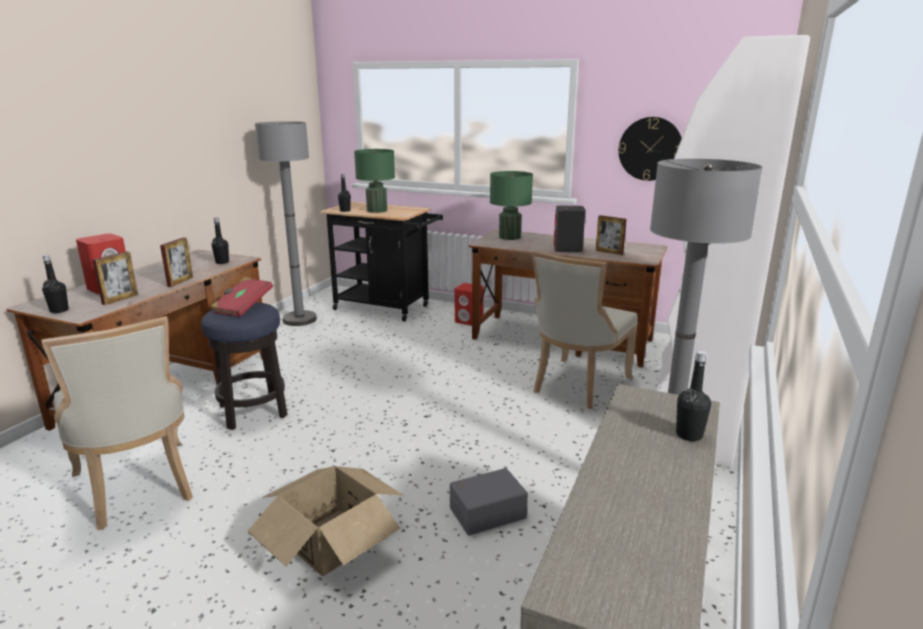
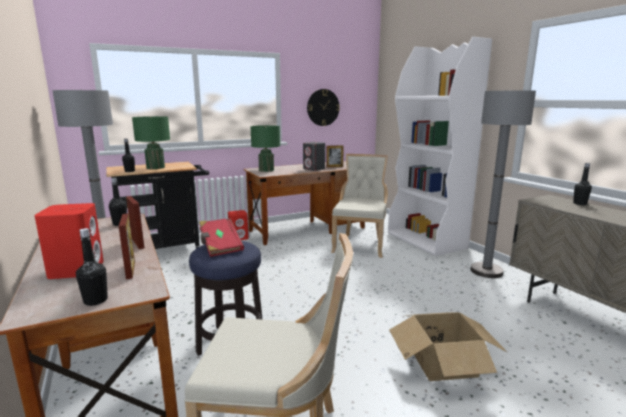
camera: 50 degrees left, 5 degrees down
(486, 511) = (454, 307): grey storage box -> none
(577, 385) = (360, 244): beige chair -> beige chair turned 150 degrees counterclockwise

